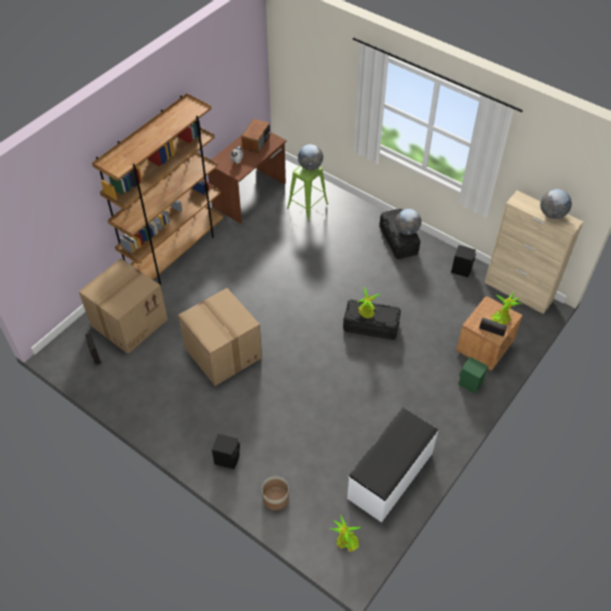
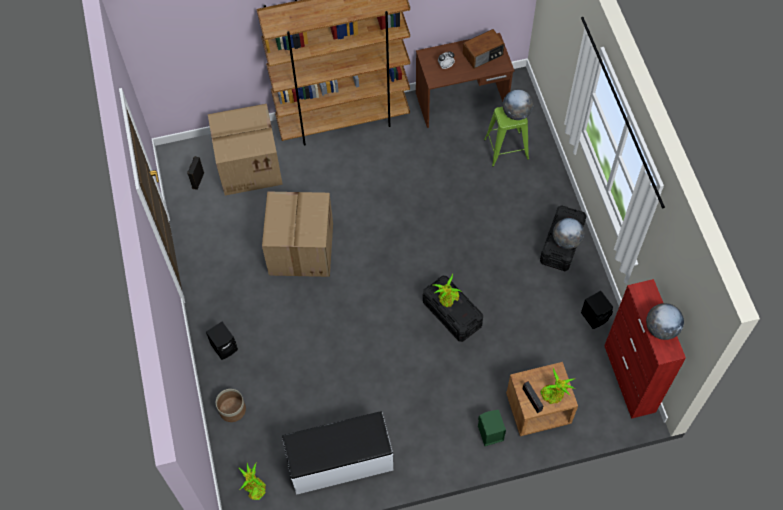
camera: 40 degrees right, 10 degrees up
(518, 292) = (629, 379): beige cabinet -> red cabinet

